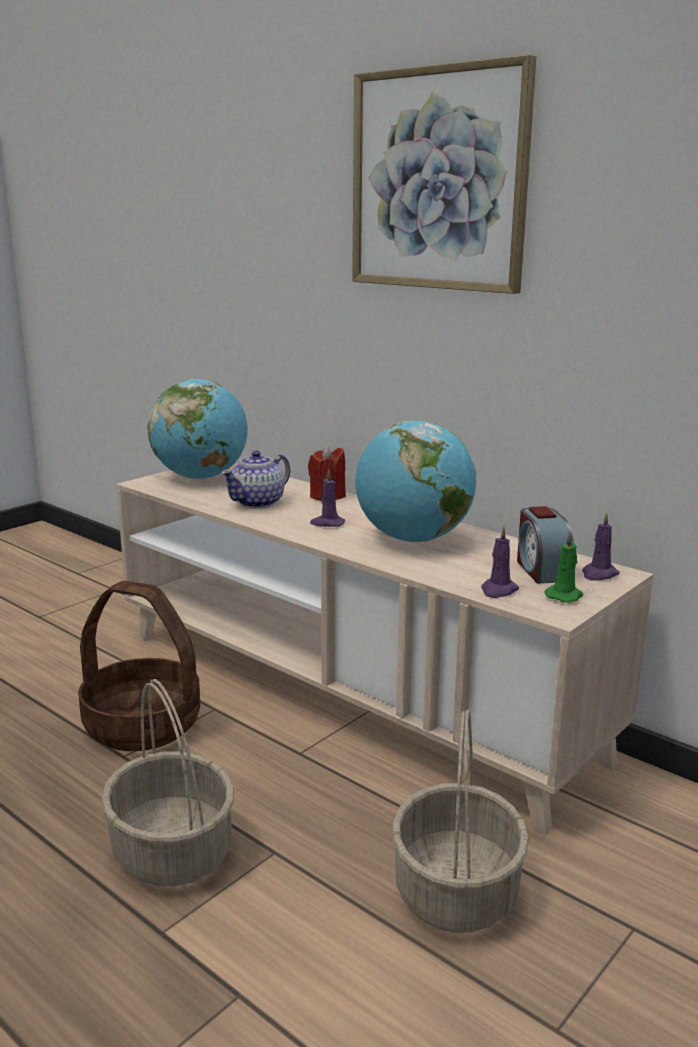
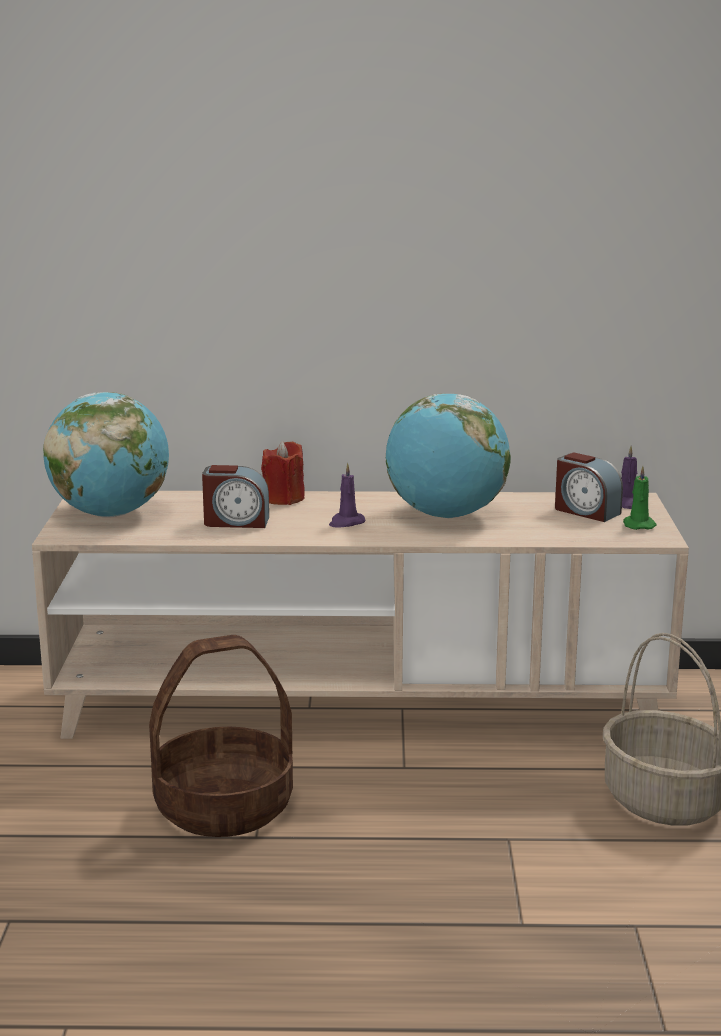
camera: 40 degrees left, 0 degrees up
(174, 852) = (435, 876): basket -> none
(258, 502) = (236, 522): teapot -> alarm clock
(438, 180) = (396, 146): picture -> none
(498, 590) = (591, 535): purple candle -> none

